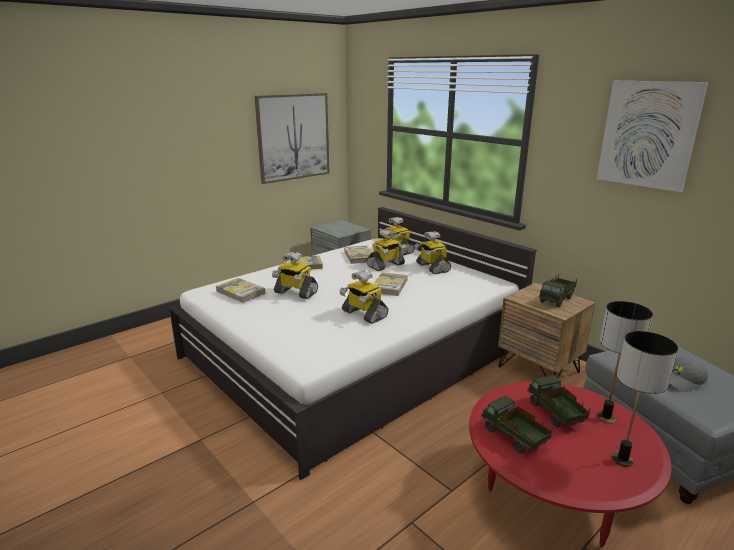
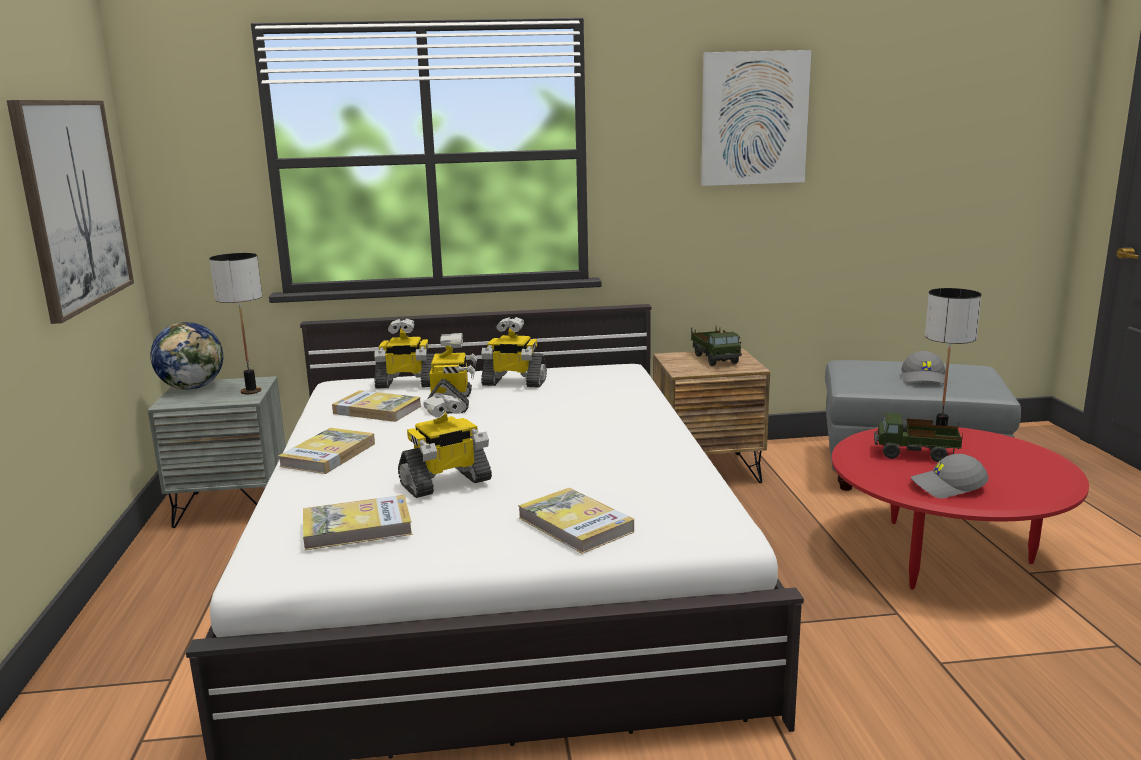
camera: 55 degrees left, 5 degrees down
(339, 224) = (193, 387): none -> globe
(363, 314) = (605, 457): toy robot -> none
(389, 286) = (532, 420): book -> book (575, 525)
(513, 437) = (948, 487): toy truck -> grey cap
(622, 460) = (1016, 455): table lamp -> table lamp (251, 391)

